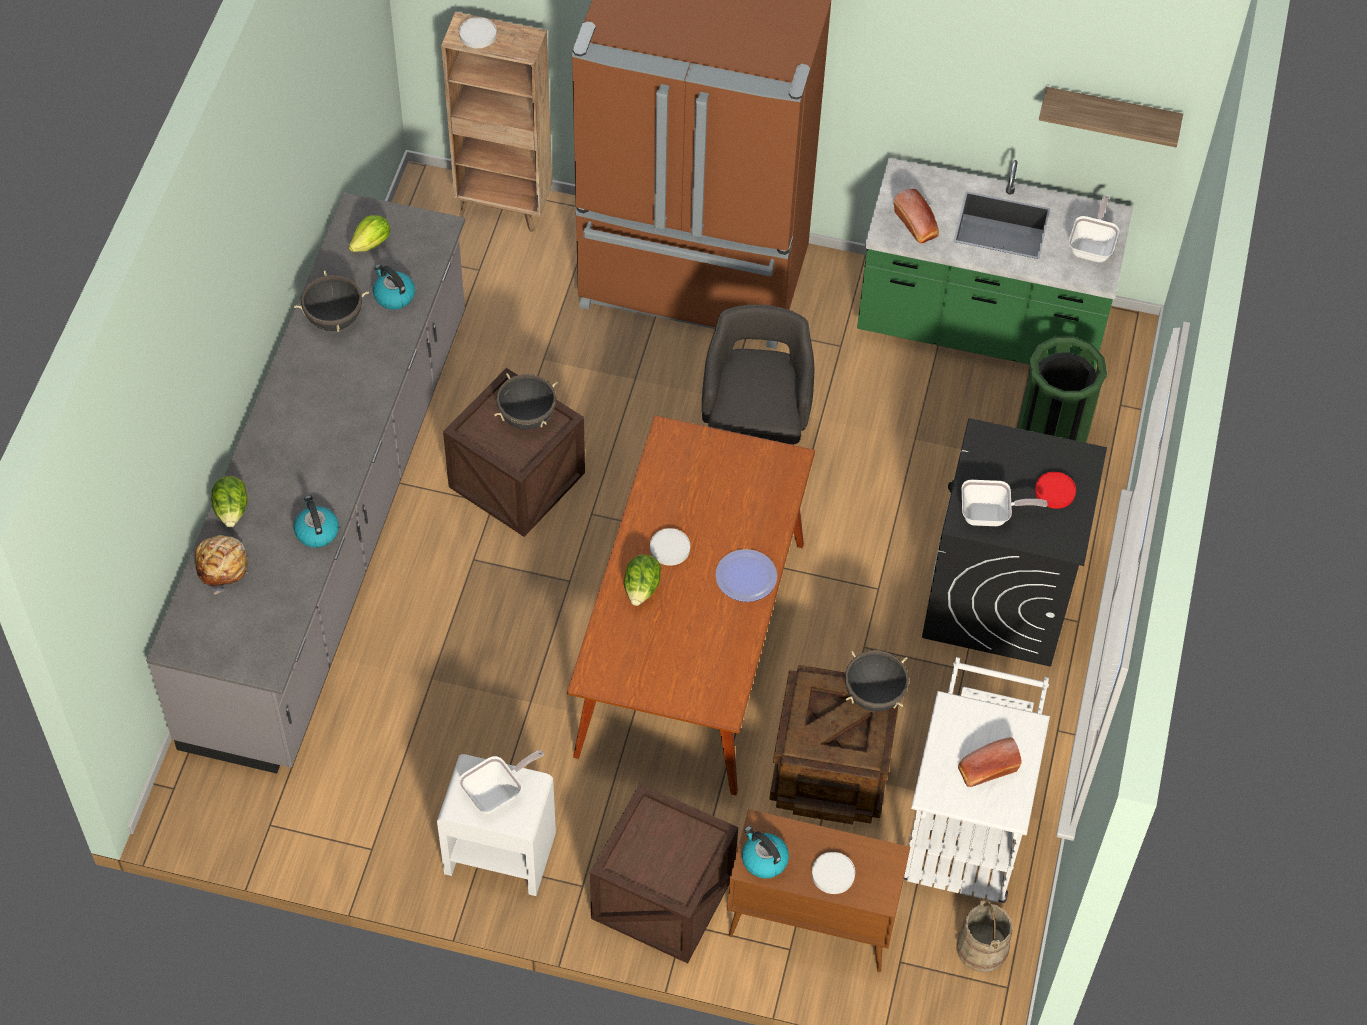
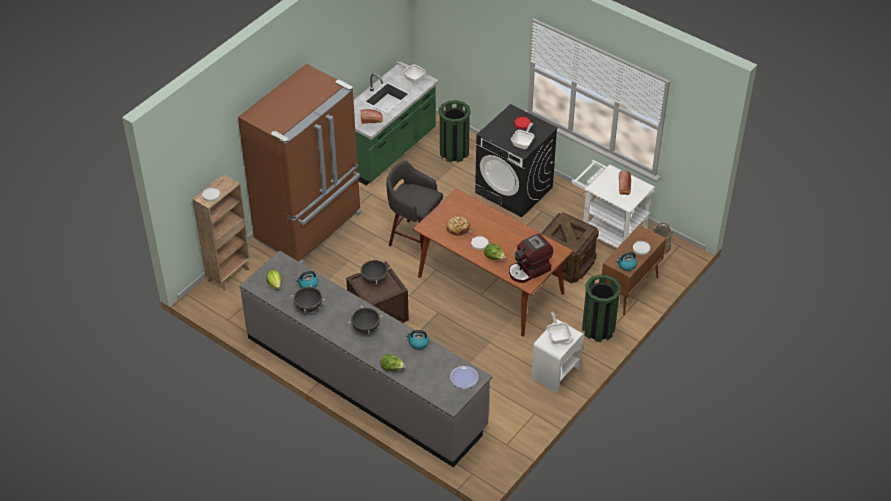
camera: 65 degrees left, 10 degrees down
(223, 566) = (419, 378): bread -> bread (458, 228)
(635, 667) = (529, 270): none -> coffee machine
(663, 896) = (598, 329): crate -> green trash can
(746, 576) = (504, 226): plate -> plate (464, 378)
(874, 695) = (563, 219): black cooking pot -> black cooking pot (366, 328)
(1110, 116) = (385, 31): shelf -> none

